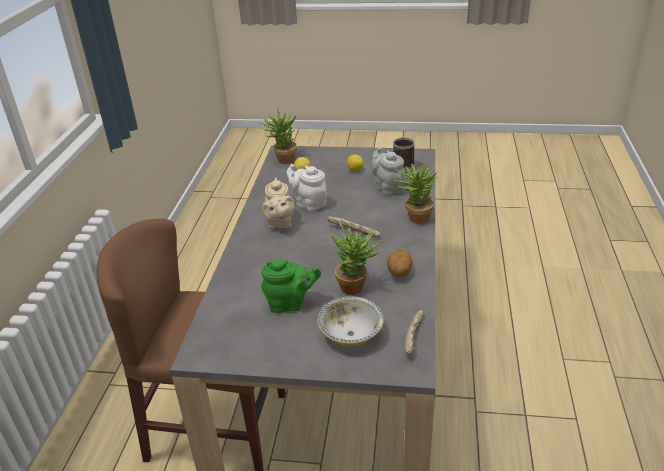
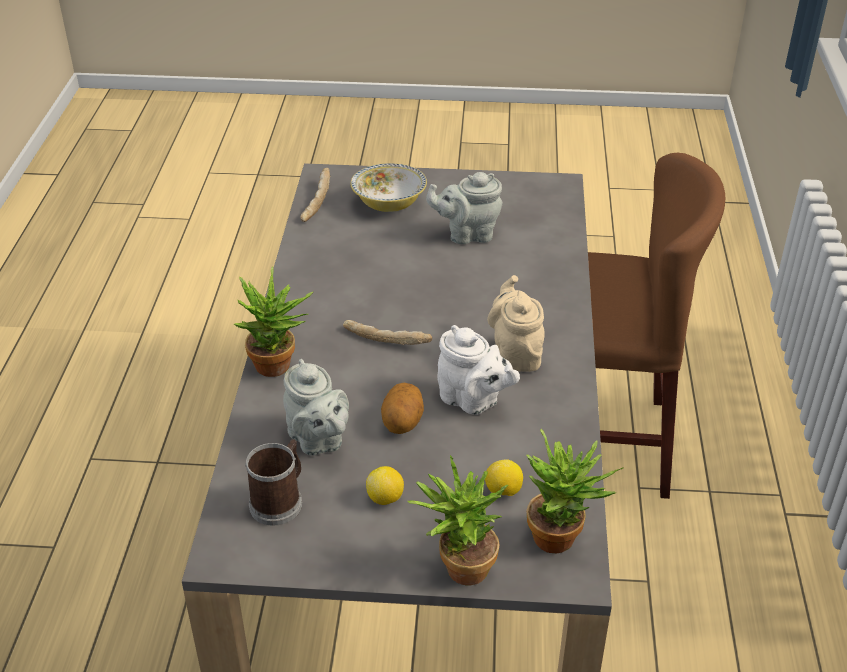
camera: 175 degrees right, 5 degrees up
(290, 304) = (467, 234): green teapot -> grey teapot
(356, 287) = (382, 254): potted plant -> potted plant (458, 569)
(399, 273) = (322, 273): potato -> potato (403, 423)

